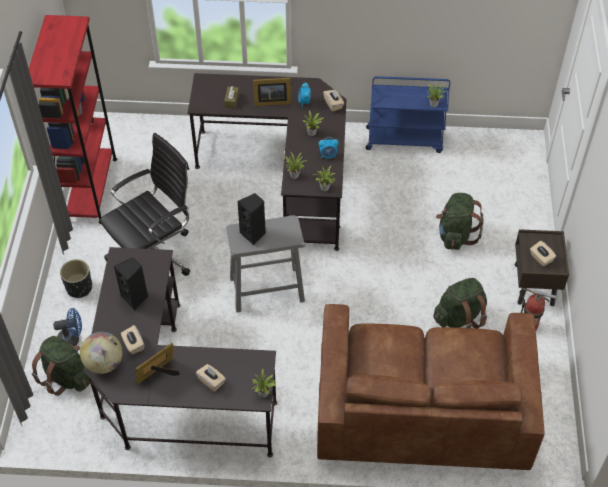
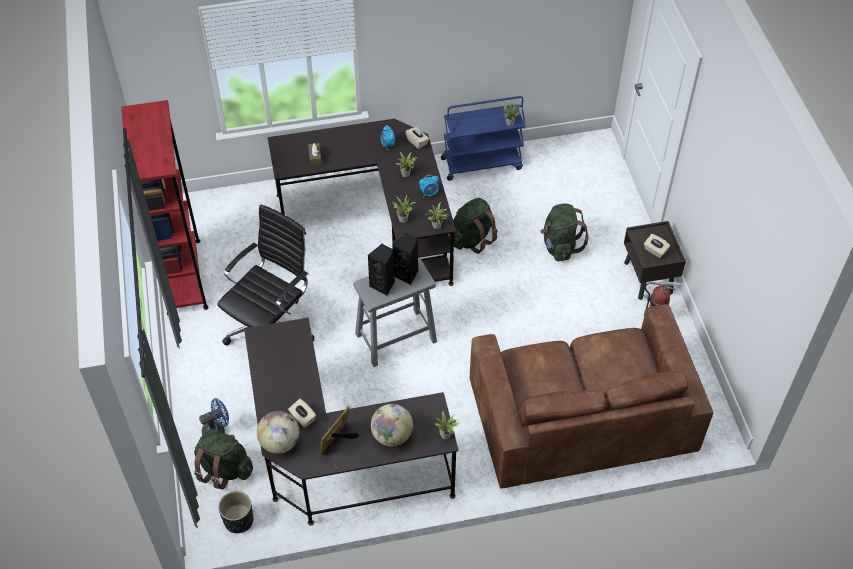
camera: 15 degrees left, 0 degrees up
(79, 287) = (206, 378): black planter -> black planter (238, 520)
(135, 298) = (288, 372): black speaker -> black speaker (407, 274)
(211, 381) = (392, 435): beige tissue box -> globe
(271, 101) = (354, 150): picture frame -> none
(459, 318) = (588, 324): green backpack -> green backpack (472, 239)

